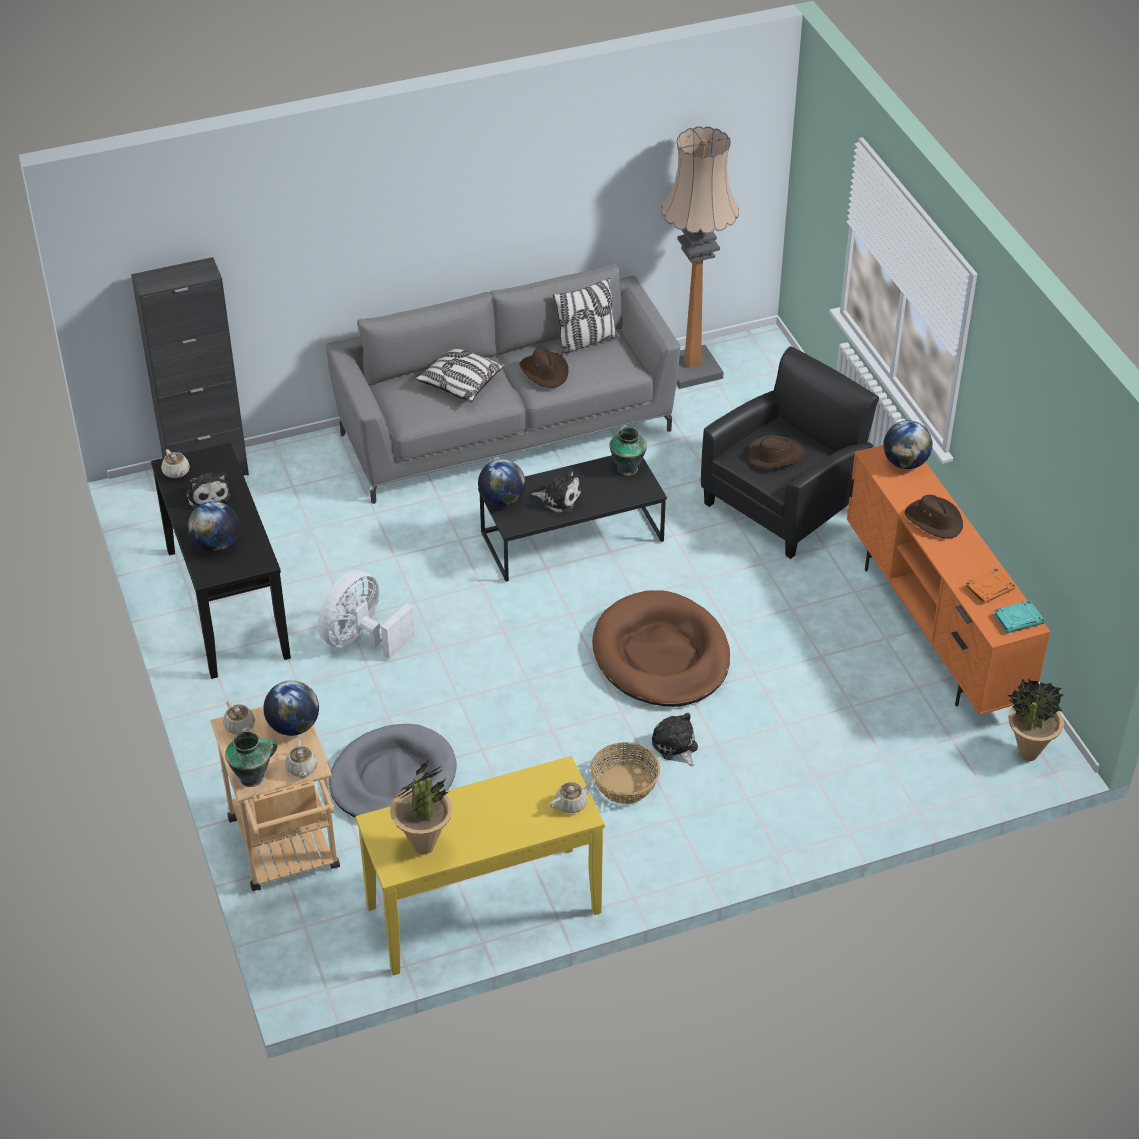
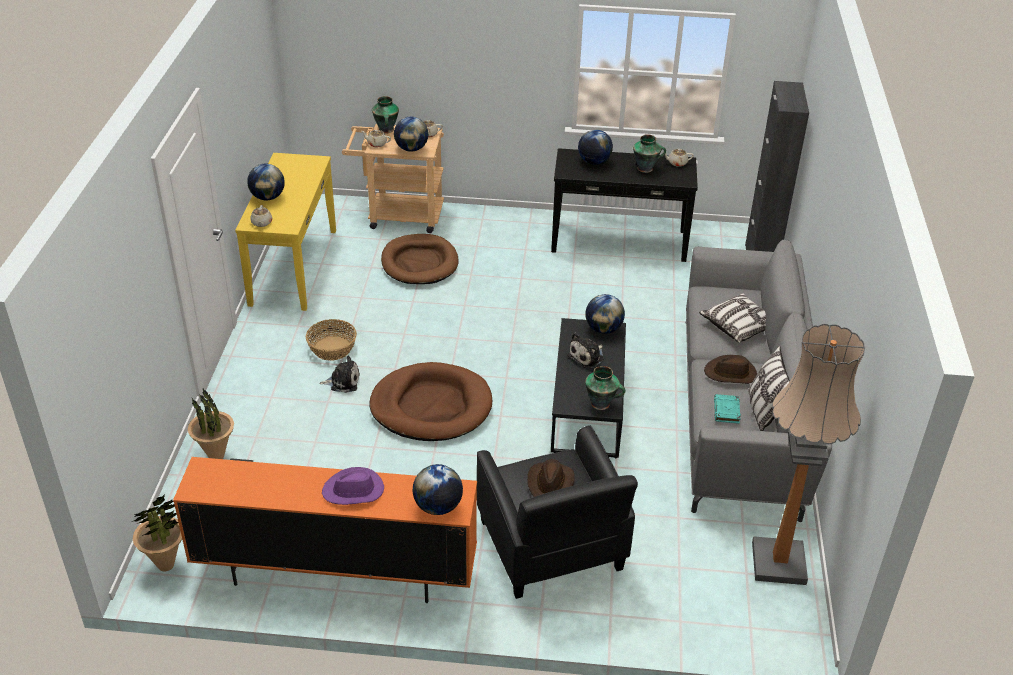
camera: 115 degrees right, 5 degrees down
(207, 495) = (646, 168): plush toy -> vase
(361, 639) = (548, 282): white fan -> none
(392, 778) = (419, 263): grey dog bed -> brown dog bed
(424, 846) = (286, 170): potted plant -> potted plant (217, 457)
(507, 829) = (268, 197): none -> globe
(934, 520) = (353, 490): brown hat -> purple hat
(989, 588) = (249, 486): orange book -> none
(1018, 619) = (202, 486): turquoise book -> turquoise book (726, 411)

